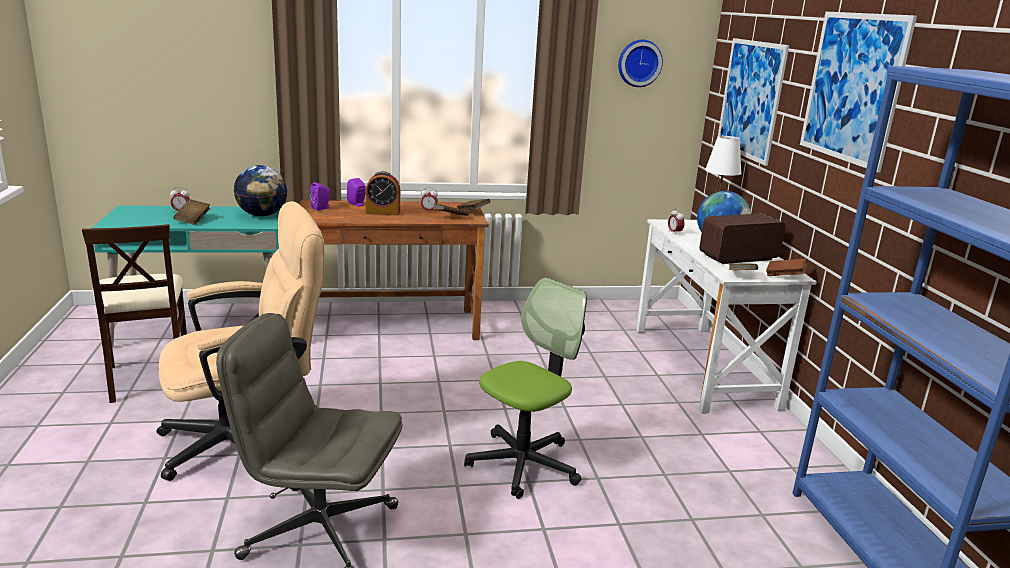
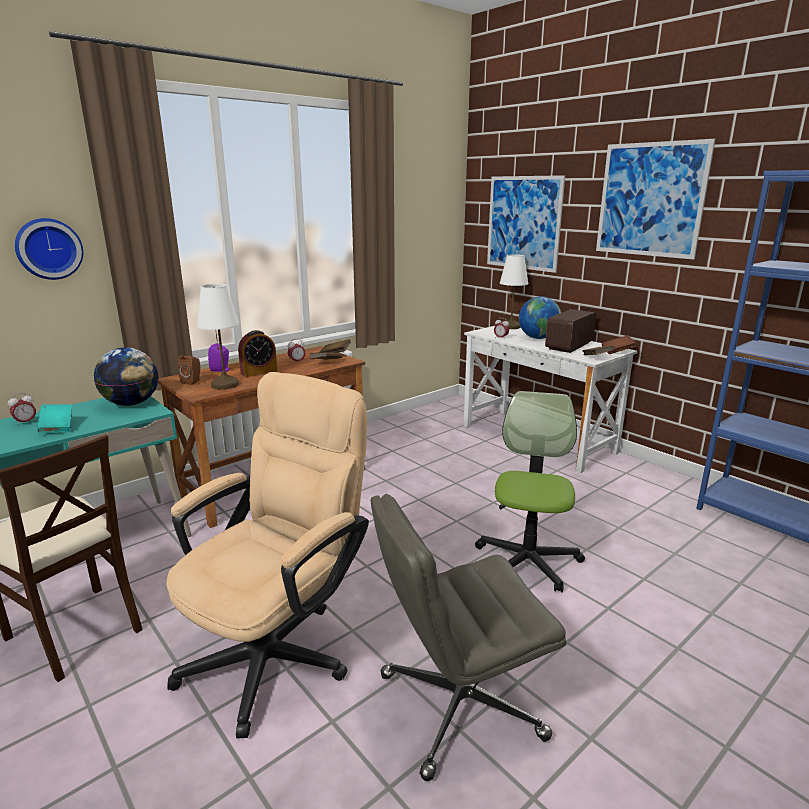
camera: 30 degrees left, 0 degrees up
(193, 220) = (57, 428): brown book -> turquoise book
(321, 208) = (192, 381): purple speaker -> brown speaker
(340, 216) = (225, 384): none -> white table lamp
(639, 63) = (419, 203): wall clock -> wall clock (48, 249)

